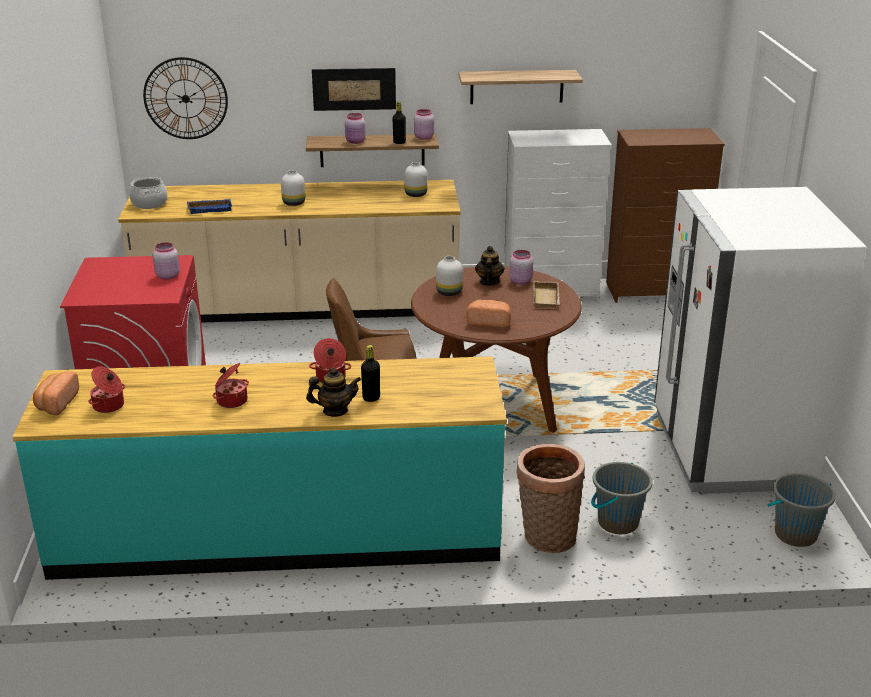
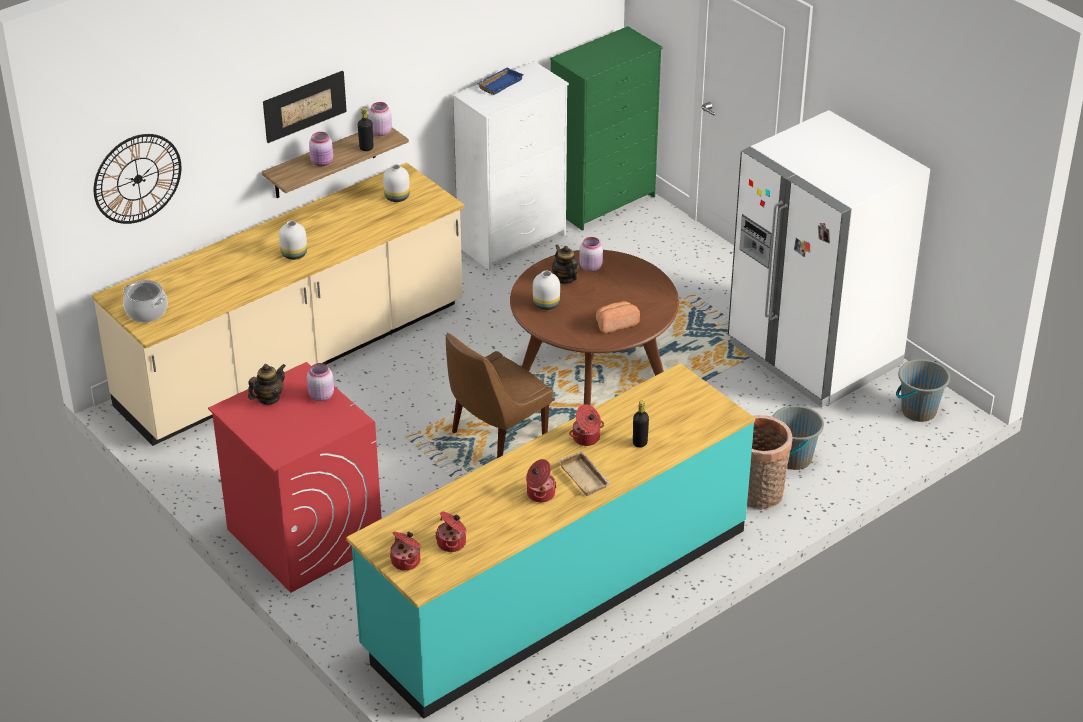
camera: 35 degrees left, 10 degrees up
(56, 403) = (406, 561): bread -> cooking pot
(210, 209) = (220, 294): blue tray -> blue tray (499, 83)
(335, 411) = (628, 467): teapot -> teapot (268, 398)
(516, 86) = (454, 47): shelf -> none
(547, 298) = (633, 278): beige tray -> beige tray (585, 477)
(655, 291) = (604, 202): brown dresser -> green dresser

